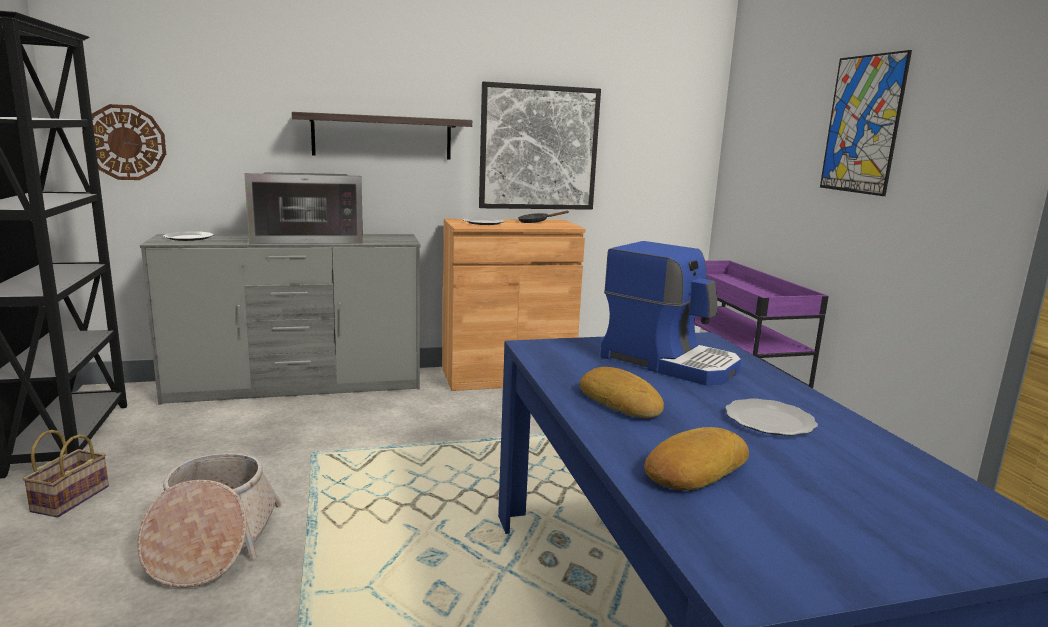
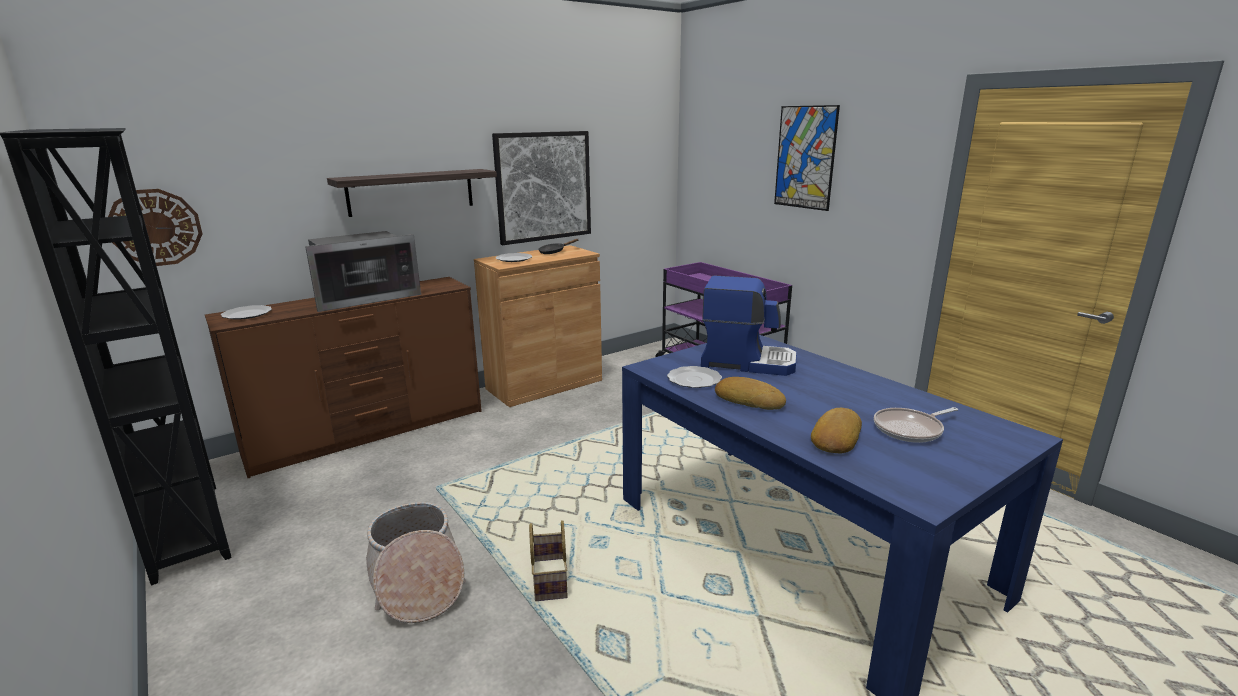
camera: 20 degrees left, 5 degrees up
(71, 498) = (248, 581): basket -> basket (549, 579)
(297, 386) = (369, 432): grey dresser -> brown dresser
(768, 420) = (843, 394): plate -> plate (693, 379)
(830, 485) = (910, 429): none -> frying pan

